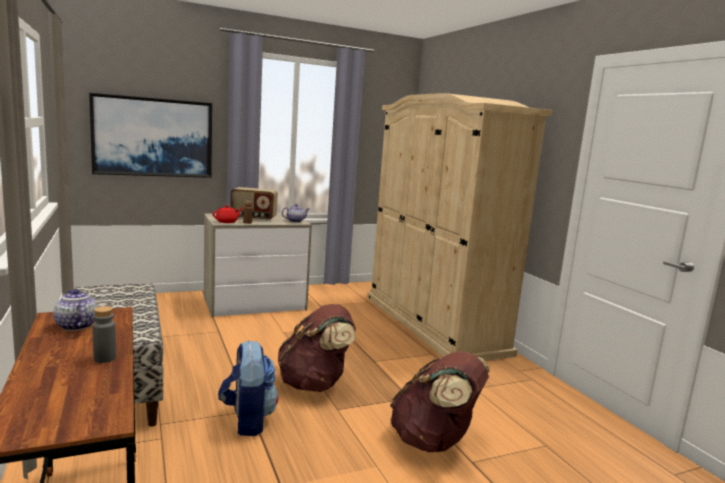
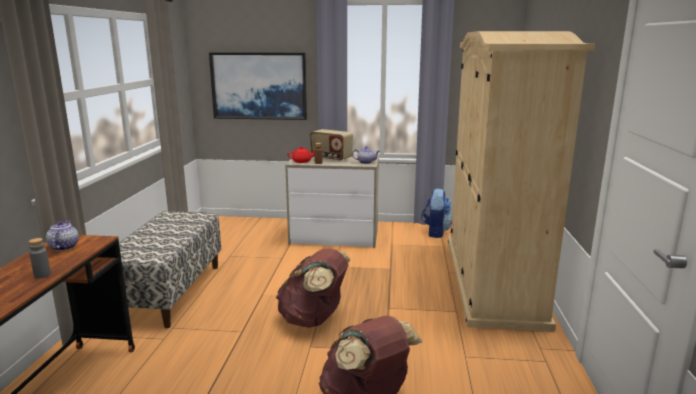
camera: 30 degrees right, 5 degrees up
(247, 420) = (232, 339): backpack -> backpack (435, 232)

